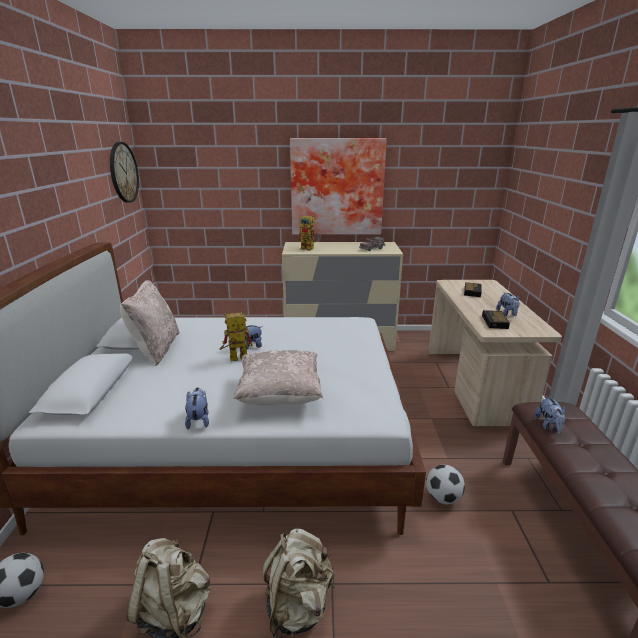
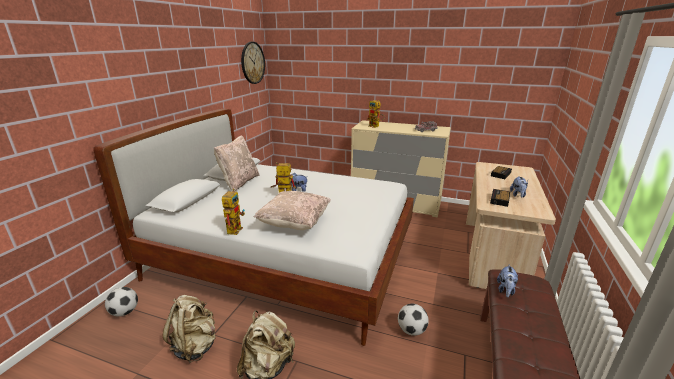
camera: 20 degrees right, 0 degrees up
(198, 420) = (235, 228): plush toy -> toy robot
(337, 187) = (405, 79): picture -> none

